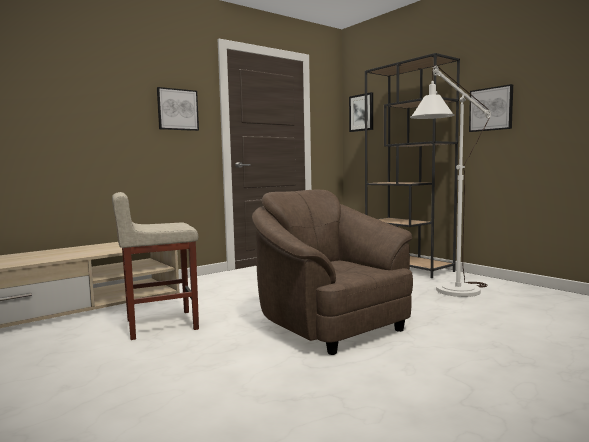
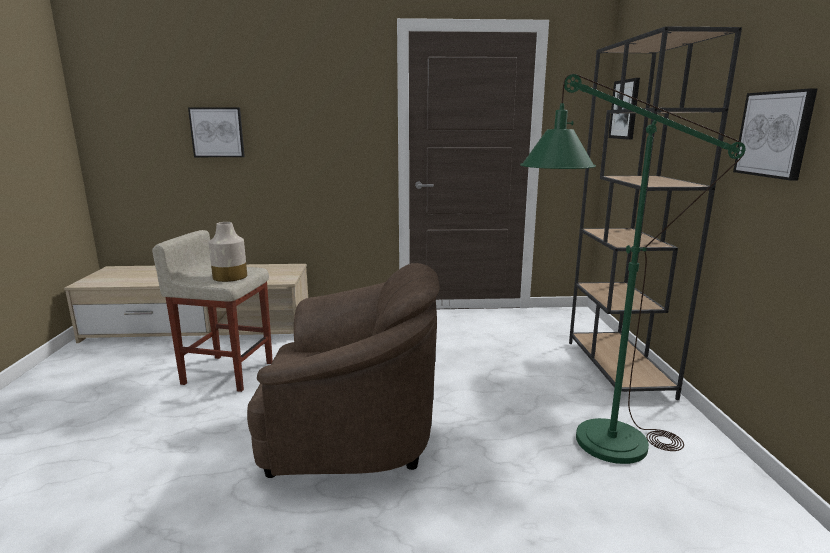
camera: 35 degrees right, 10 degrees up
(173, 226) = (229, 276): none -> beige vase
(177, 109) = (339, 118): picture -> picture (217, 132)
(330, 325) = (350, 438): brown armchair -> brown armchair turned 90 degrees clockwise
(450, 293) = (591, 442): white floor lamp -> green floor lamp

